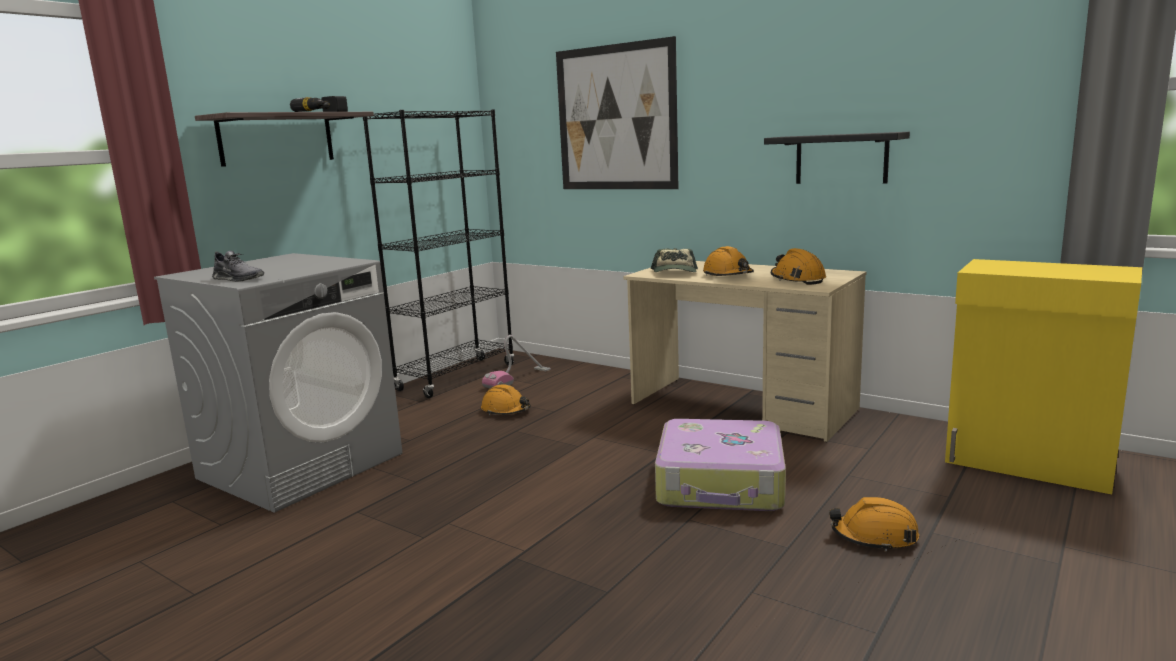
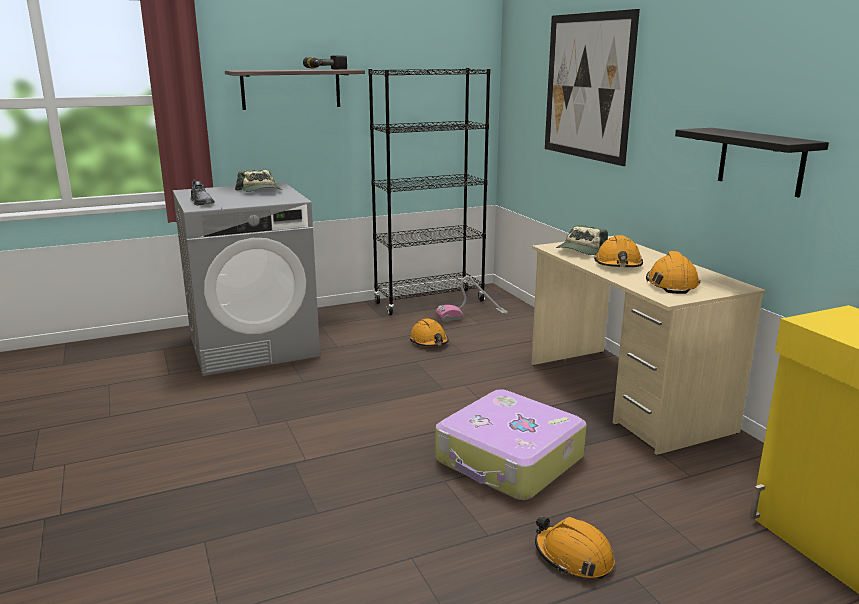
camera: 30 degrees right, 5 degrees up
(288, 262) = (260, 191): none -> cap

